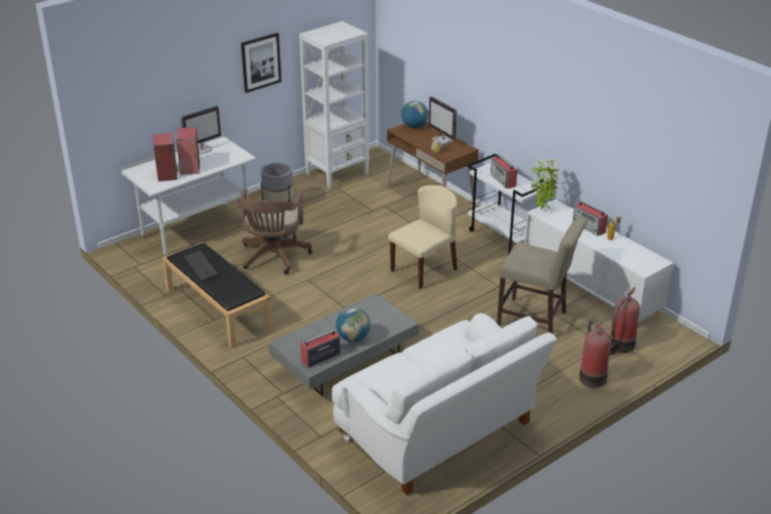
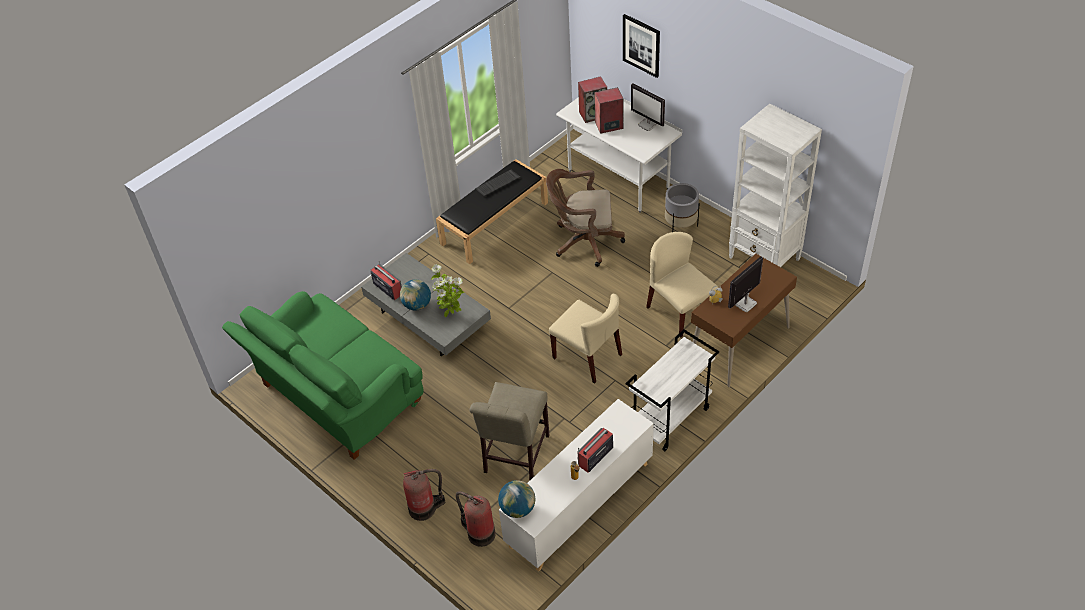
camera: 85 degrees right, 15 degrees up
(260, 62) = (729, 99): picture -> picture (641, 45)
(384, 219) = (679, 311): none -> beige chair
(414, 126) = (772, 275): globe -> globe (518, 509)
(440, 434) = (336, 397): white sofa -> green sofa
(503, 180) = (668, 368): radio -> none
(542, 210) = (624, 412): potted plant -> potted plant (450, 314)

